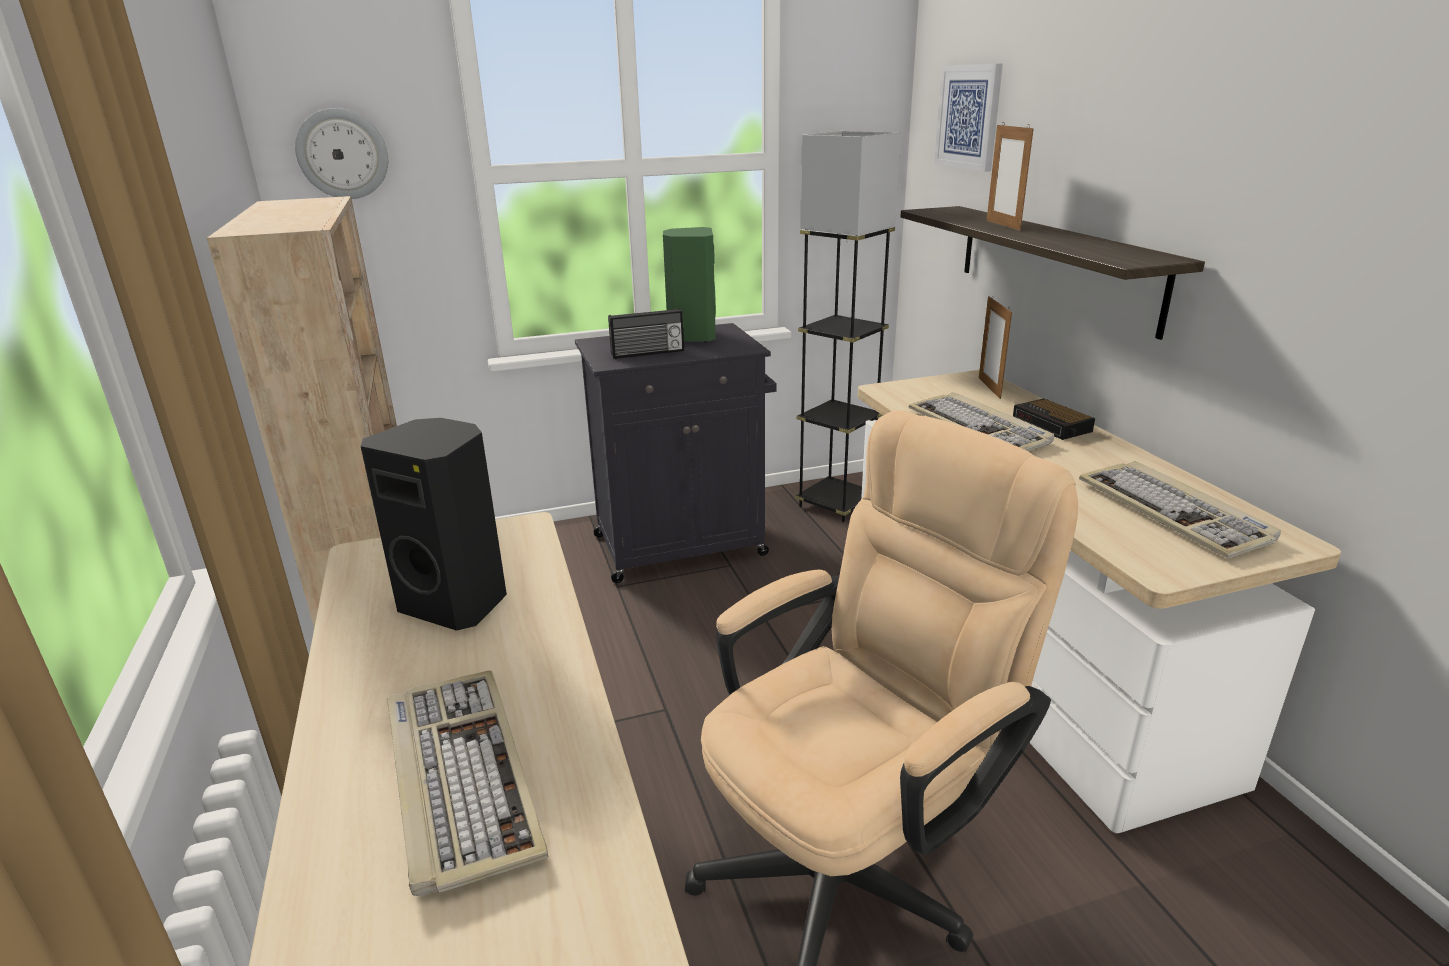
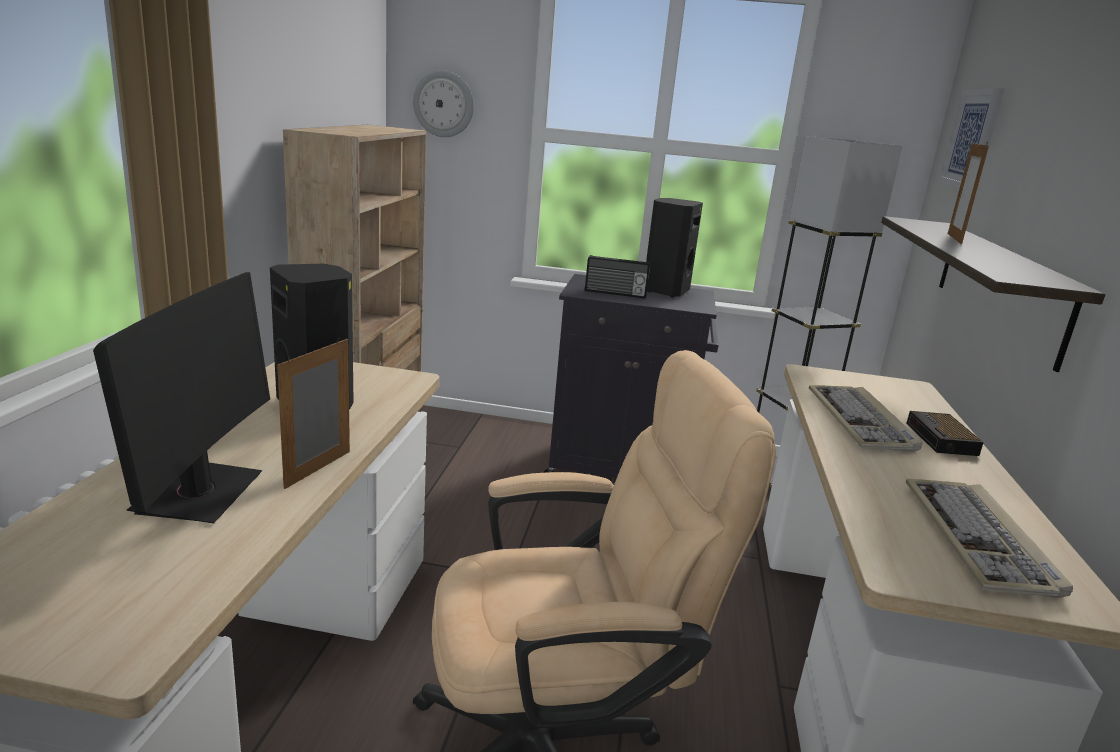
camera: 25 degrees right, 5 degrees down
(458, 777) = (199, 493): keyboard -> monitor
(691, 336) = (665, 291): green speaker -> black speaker
(989, 388) = (914, 396): picture frame -> picture frame (318, 469)

